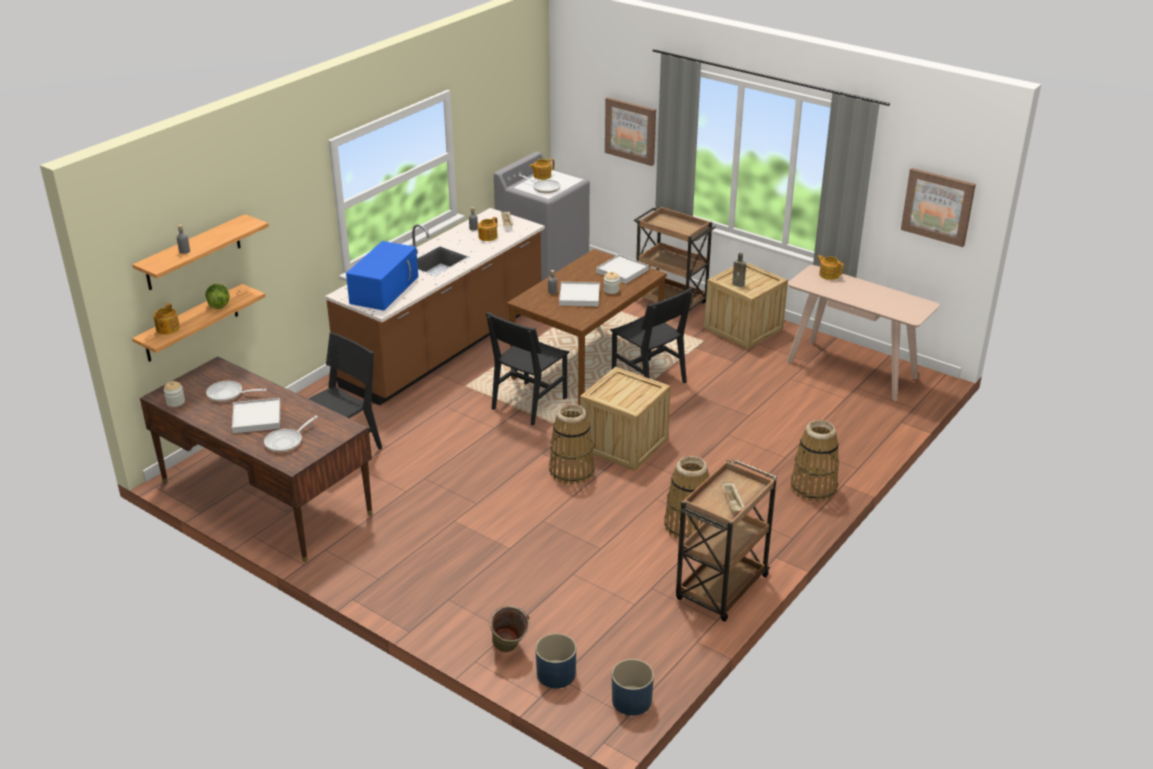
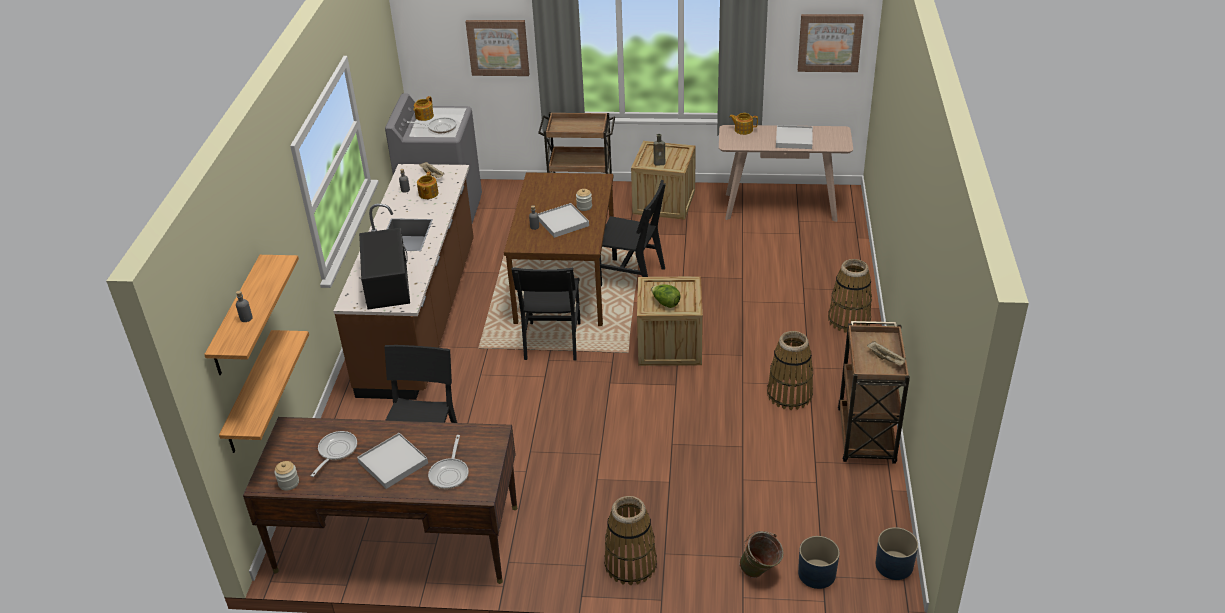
camera: 30 degrees left, 5 degrees up
(167, 329) = (248, 409): teapot -> none
(218, 304) = (273, 362): lettuce -> lettuce (665, 303)
(228, 394) = (336, 451): frying pan -> frying pan turned 135 degrees clockwise
(384, 289) = (386, 281): blue microwave -> black microwave
(571, 471) = (650, 388): basket -> basket (630, 564)
(622, 271) = (574, 185): white tray -> white tray (794, 139)

